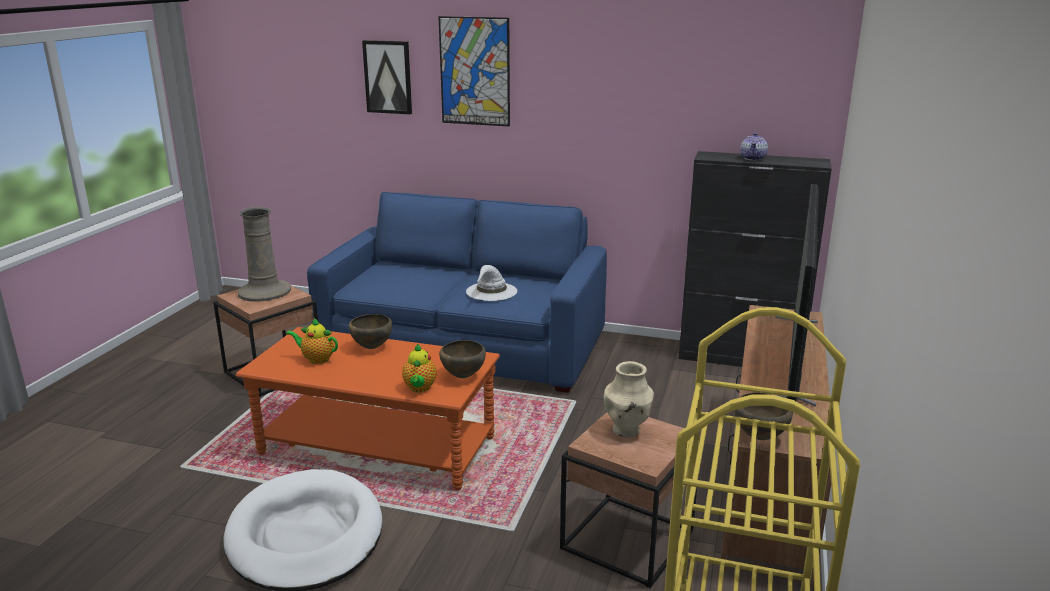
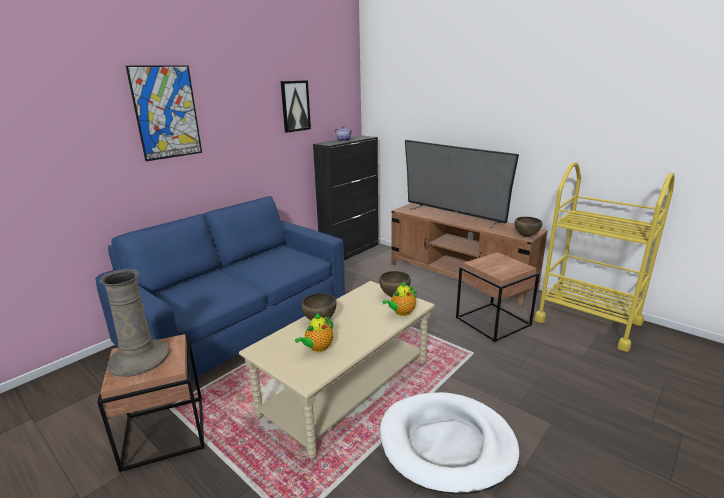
camera: 65 degrees left, 0 degrees up
(378, 446) = (348, 388): orange coffee table -> beige coffee table
(388, 77) = (80, 128): picture -> picture (295, 106)
(419, 388) = (401, 313): teapot -> teapot turned 120 degrees clockwise
(491, 291) = (274, 266): white hat -> none
(626, 431) = (491, 265): beige vase -> none

